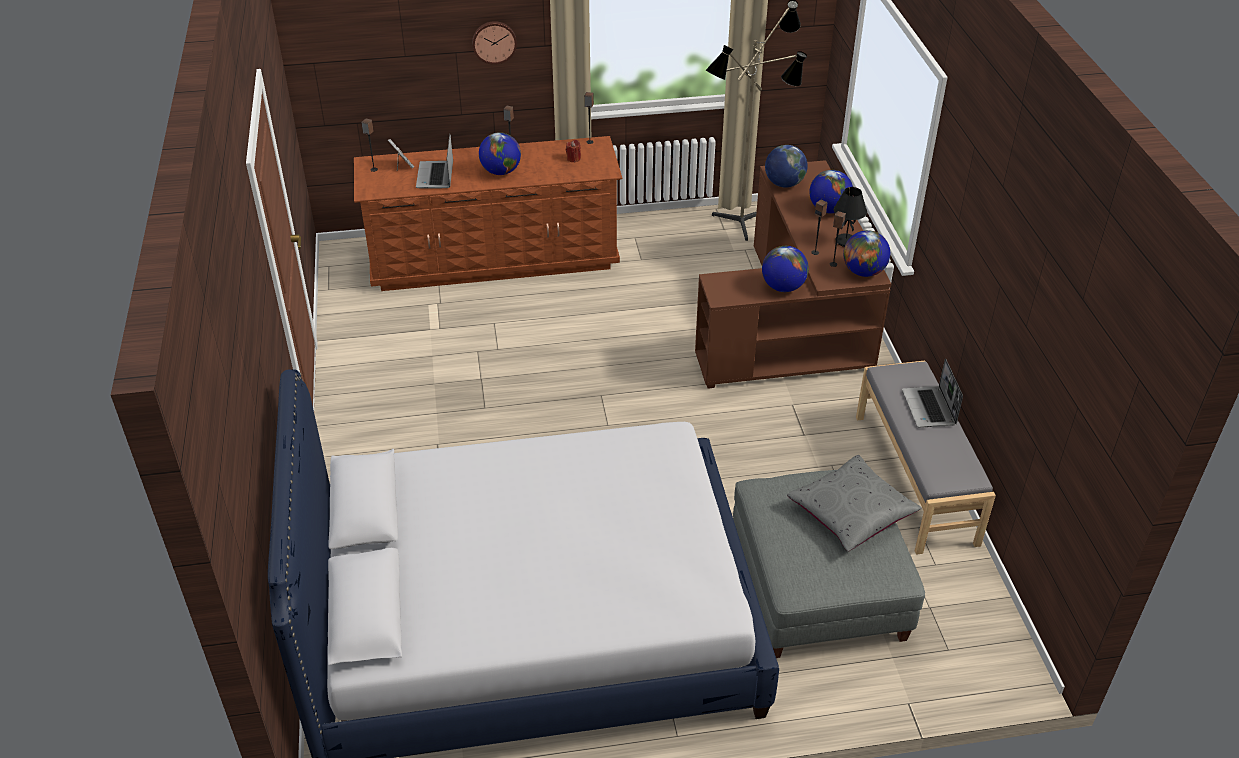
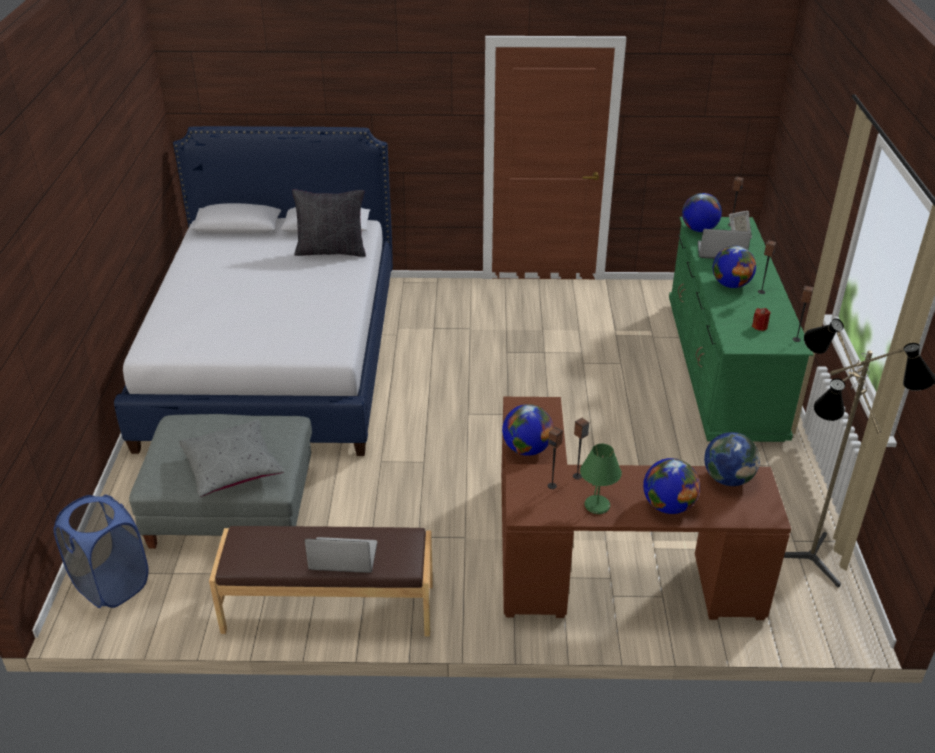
camera: 100 degrees right, 5 degrees down
(436, 486) = (331, 251): none -> black pillow
(494, 41) = (829, 194): wall clock -> none
(494, 259) = (722, 369): brown dresser -> green dresser
(846, 241) = (597, 506): black table lamp -> green table lamp
(863, 272) = (533, 507): globe -> globe (699, 229)
(916, 478) = (329, 608): grey bench -> brown bench
(967, 654) = (111, 584): none -> blue laundry basket

